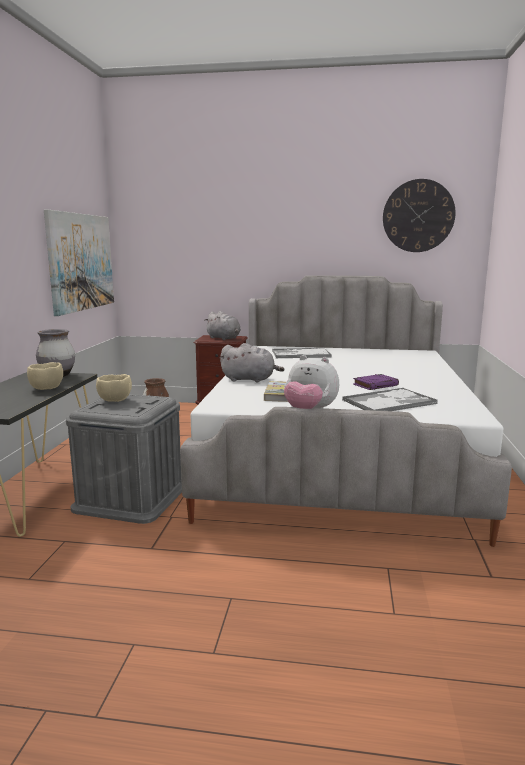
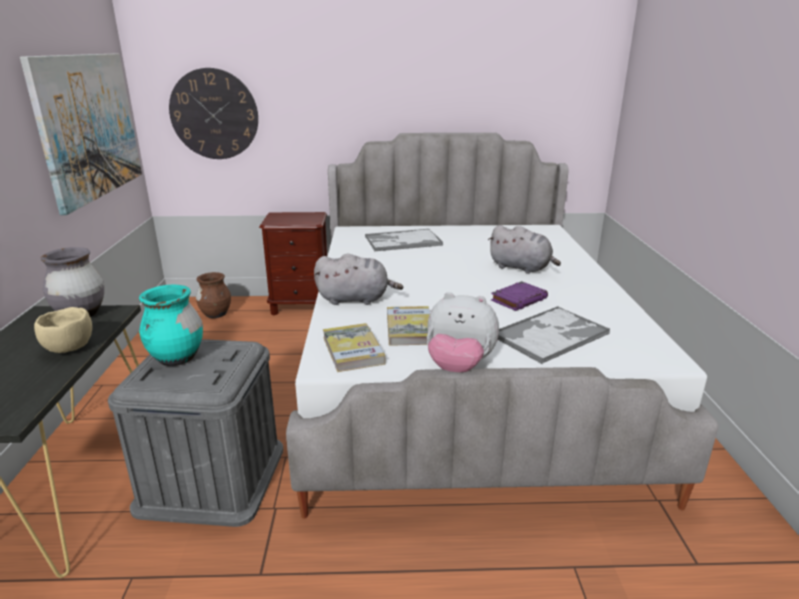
camera: 10 degrees left, 10 degrees up
(115, 401) = (177, 358): beige bowl -> turquoise vase
(224, 338) = (298, 218): grey plush toy -> grey plush toy (521, 268)
(236, 401) = (353, 350): none -> book
(418, 216) = (540, 54): wall clock -> wall clock (214, 114)

